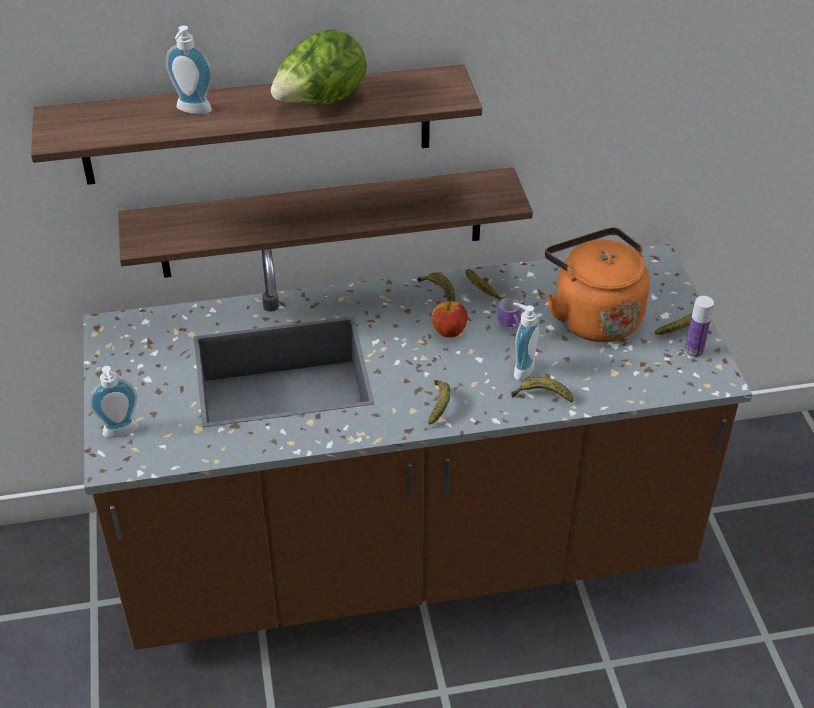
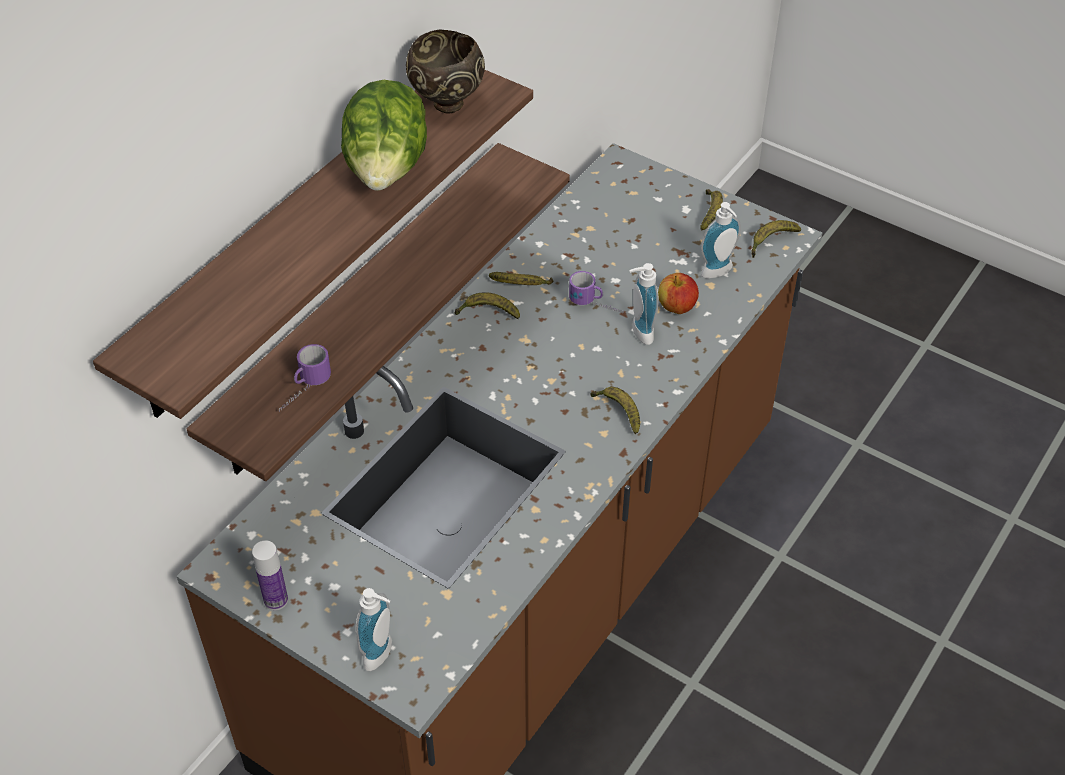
camera: 45 degrees left, 5 degrees up
(192, 111) = (276, 257): soap dispenser -> soap dispenser (719, 273)
(199, 231) = (303, 392): none -> mug
(413, 86) = (446, 104): none -> brown bowl
(449, 332) = (542, 342): apple -> apple (676, 307)
(542, 396) = (684, 344): banana -> banana (771, 242)
(593, 316) = (635, 247): orange kettle -> none
(693, 351) = (743, 226): bottle -> bottle (276, 600)

